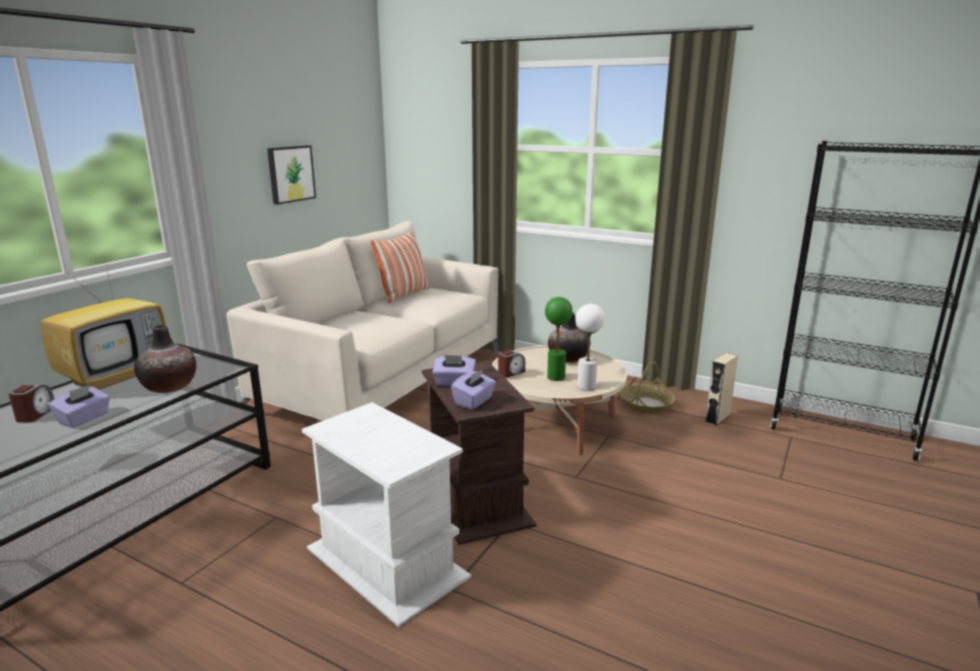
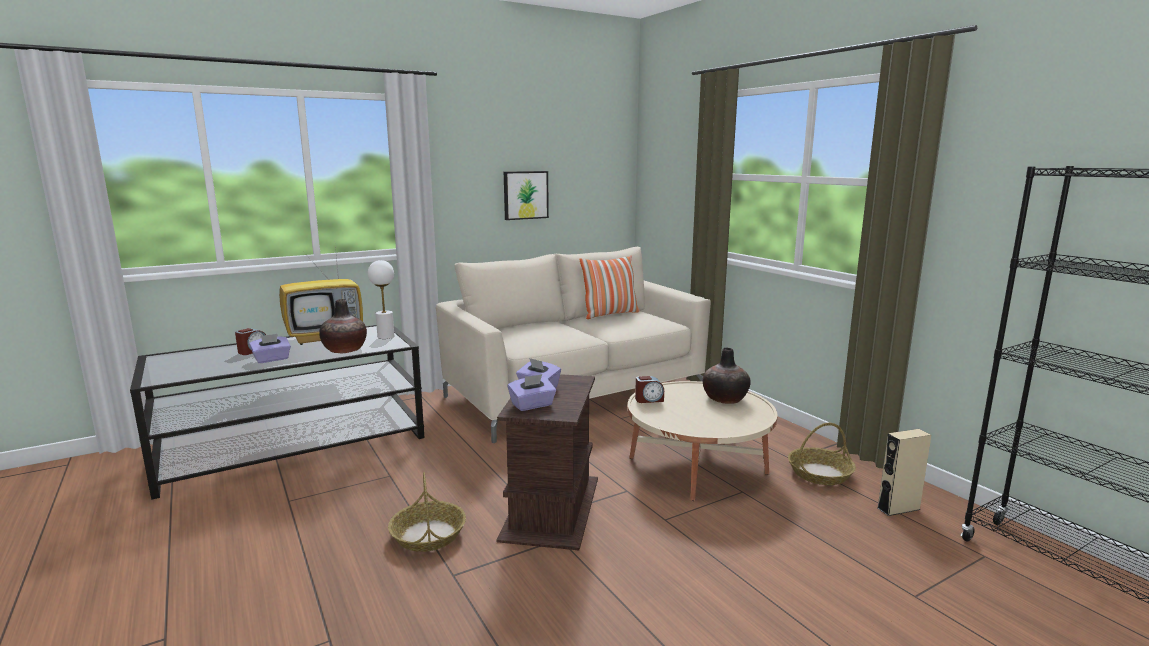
camera: 30 degrees right, 5 degrees down
(385, 561) = (428, 534): white side table -> basket
(556, 377) = (690, 413): green table lamp -> none
(586, 386) = (711, 428): white table lamp -> white table lamp (385, 337)

